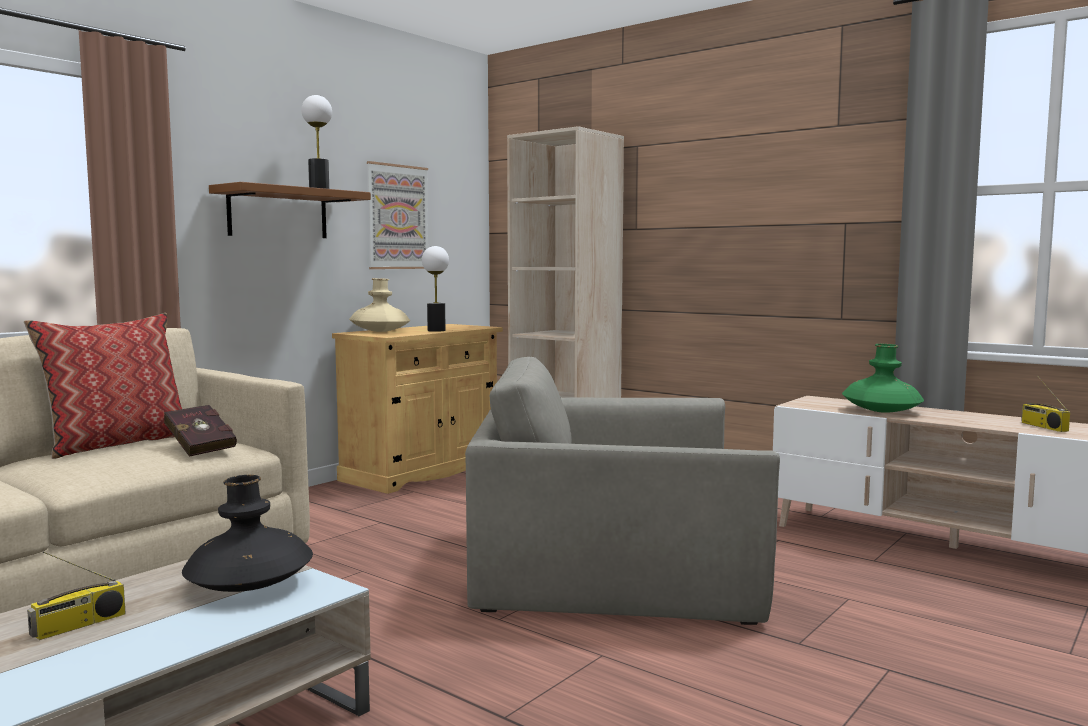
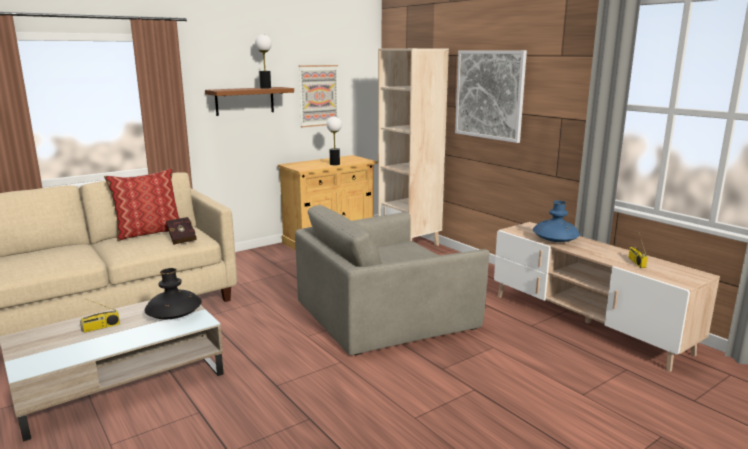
camera: 15 degrees right, 10 degrees up
(380, 331) = (304, 163): beige vase -> none
(614, 567) = (385, 313): grey armchair -> grey armchair turned 45 degrees counterclockwise
(705, 201) = (489, 94): none -> picture
(881, 411) = (555, 240): green vase -> blue vase

